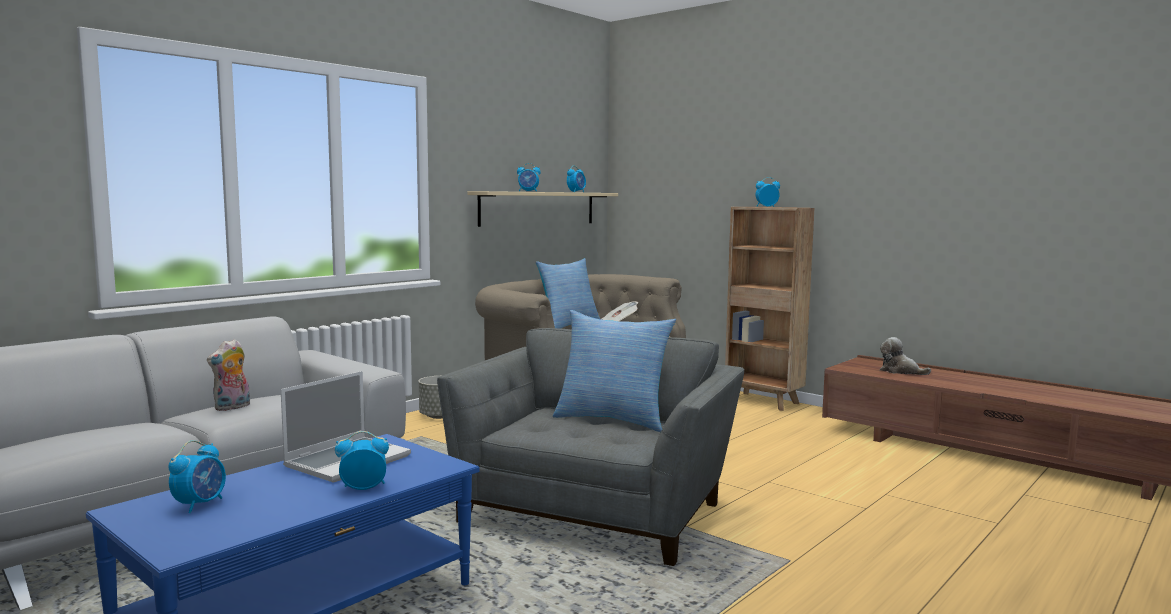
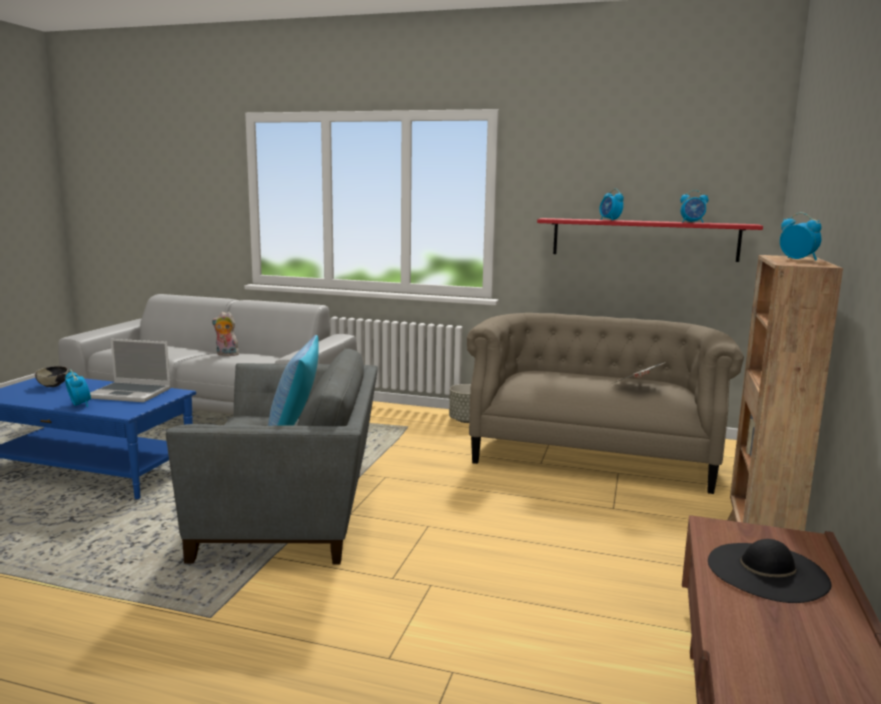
camera: 65 degrees right, 5 degrees up
(200, 504) = (53, 385): alarm clock -> bowl
(538, 208) = (644, 239): beige shelf -> red shelf
(568, 326) = (612, 373): pillow -> none
(900, 371) = (767, 572): plush toy -> black hat

